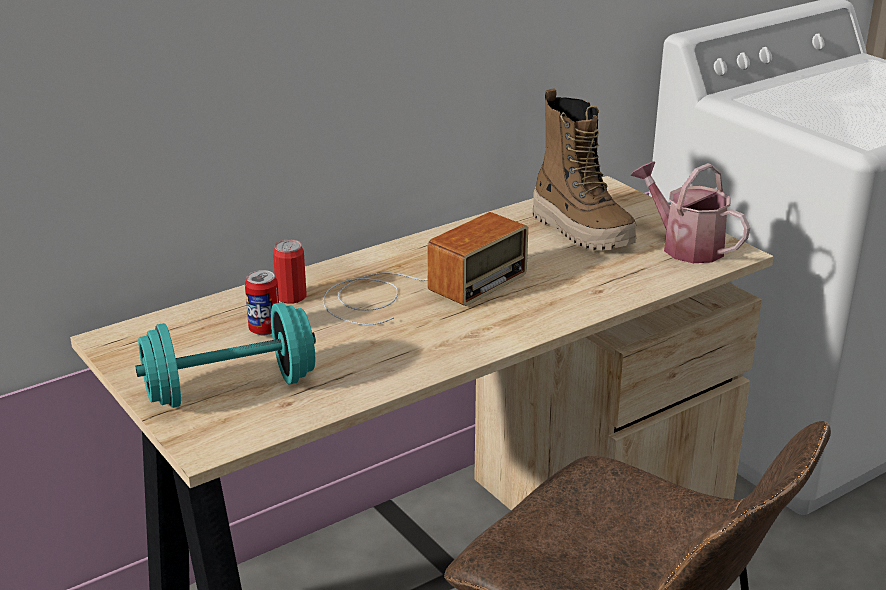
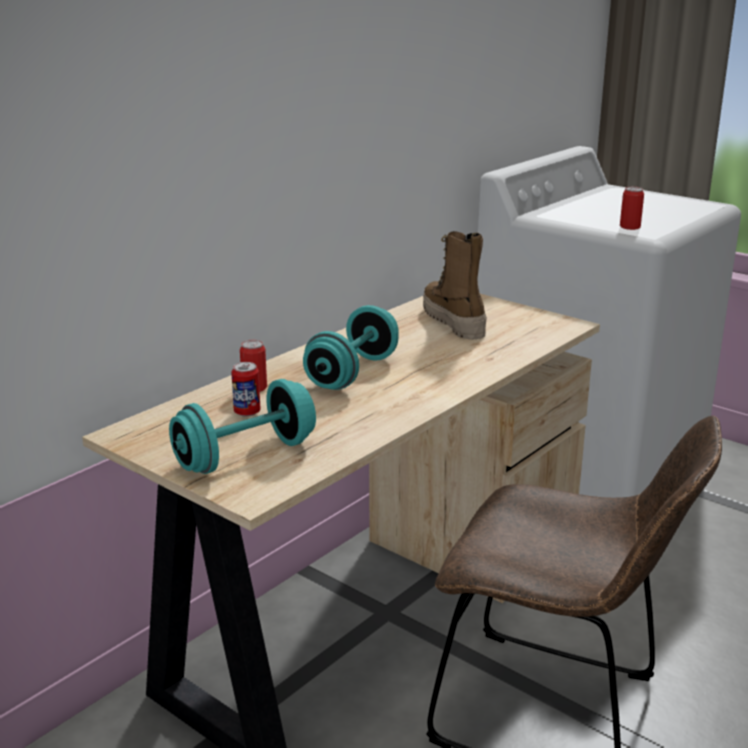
camera: 15 degrees left, 5 degrees down
(417, 291) = (352, 373): radio -> turquoise dumbbell
(582, 231) = (453, 322): boot -> boot turned 150 degrees counterclockwise
(685, 246) = (534, 323): watering can -> none
(846, 127) = (630, 227): none -> can

